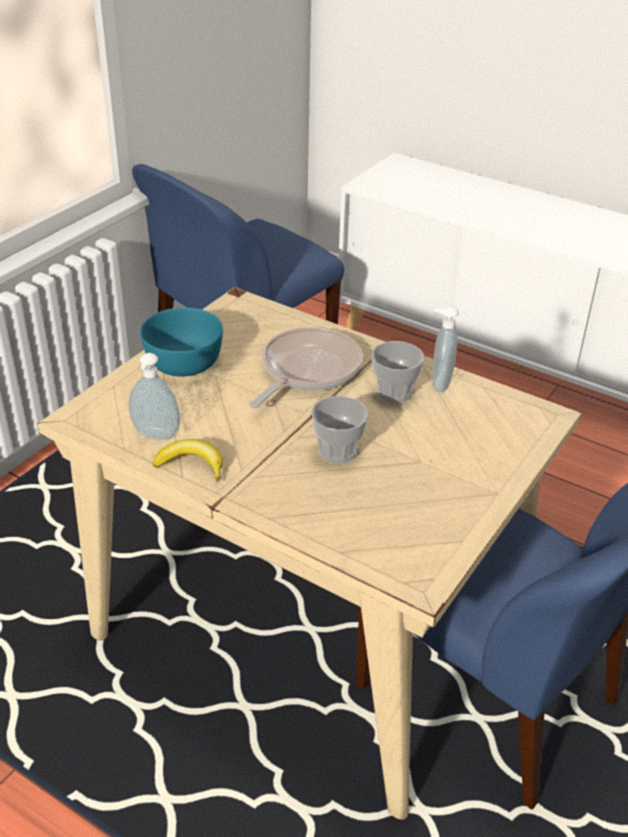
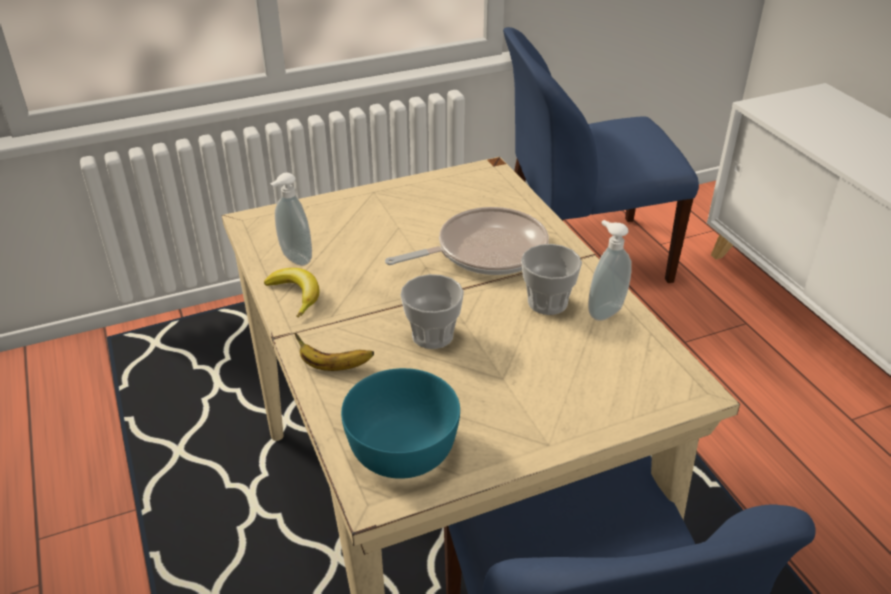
camera: 35 degrees right, 0 degrees up
(184, 361) = (385, 205): turquoise bowl -> turquoise bowl (404, 447)
(288, 507) = (333, 366): none -> banana

